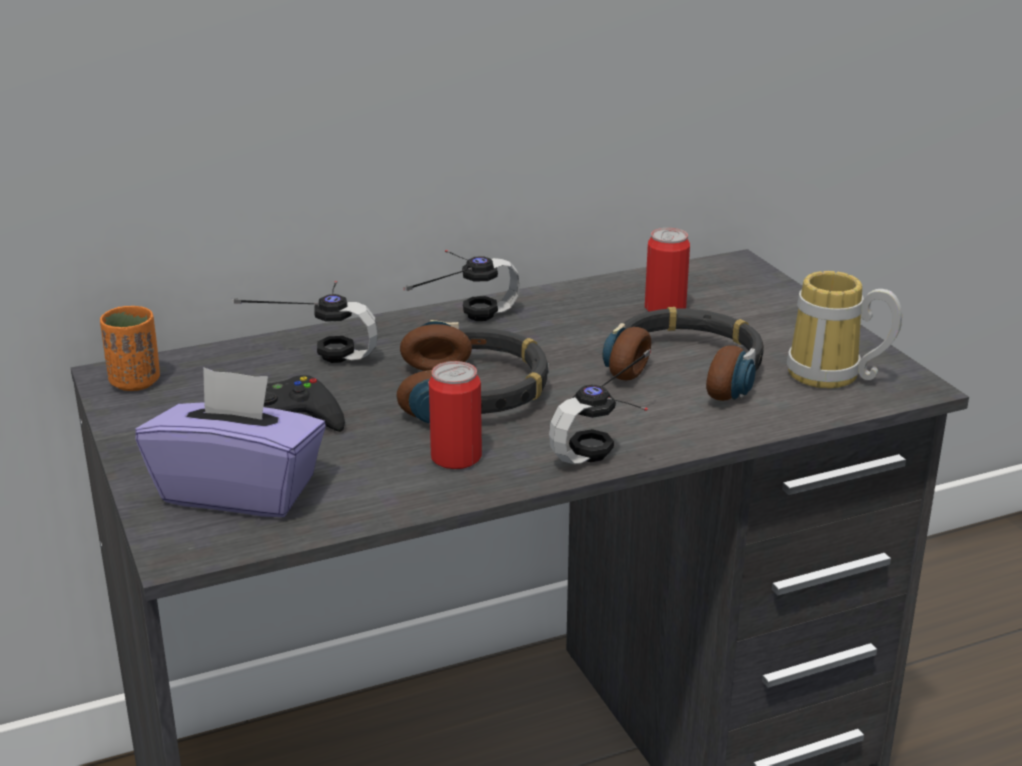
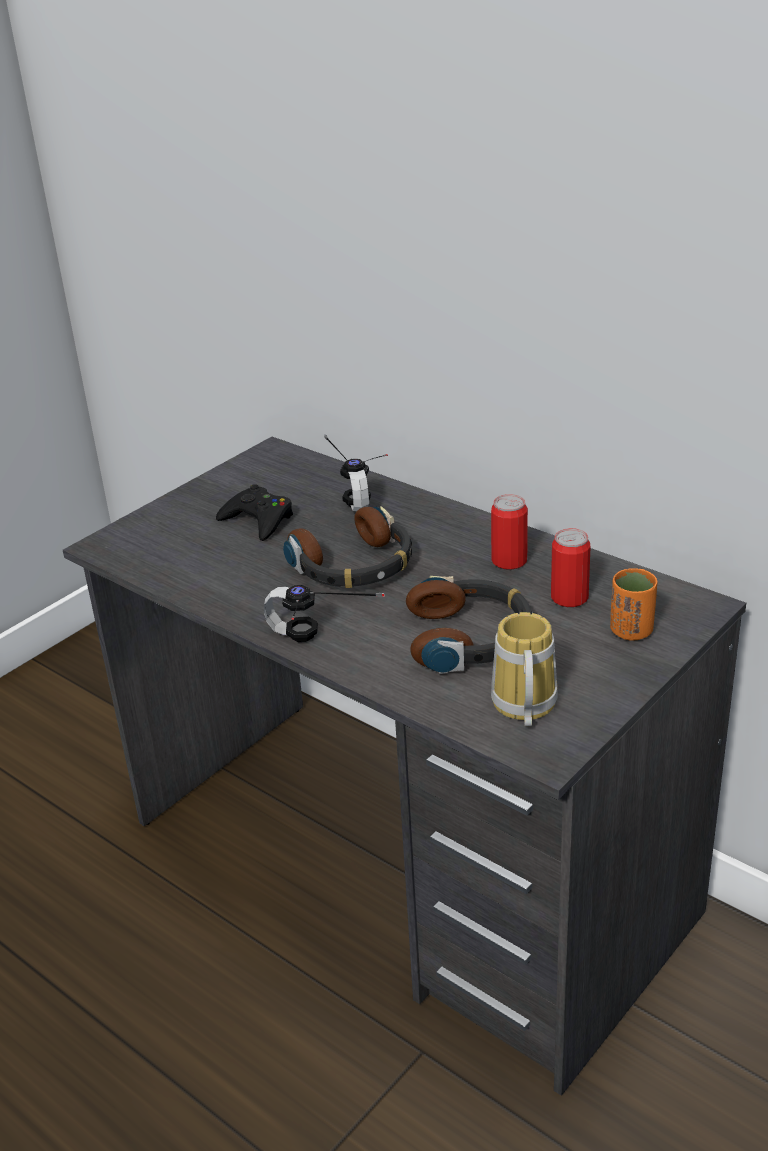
camera: 65 degrees right, 5 degrees up
(135, 382) = (268, 460): orange cup -> orange cup (631, 631)
(239, 491) = (171, 537): purple tissue box -> none
(454, 317) = (459, 521): headphones -> none
(456, 457) = (261, 589): can -> can (509, 561)

